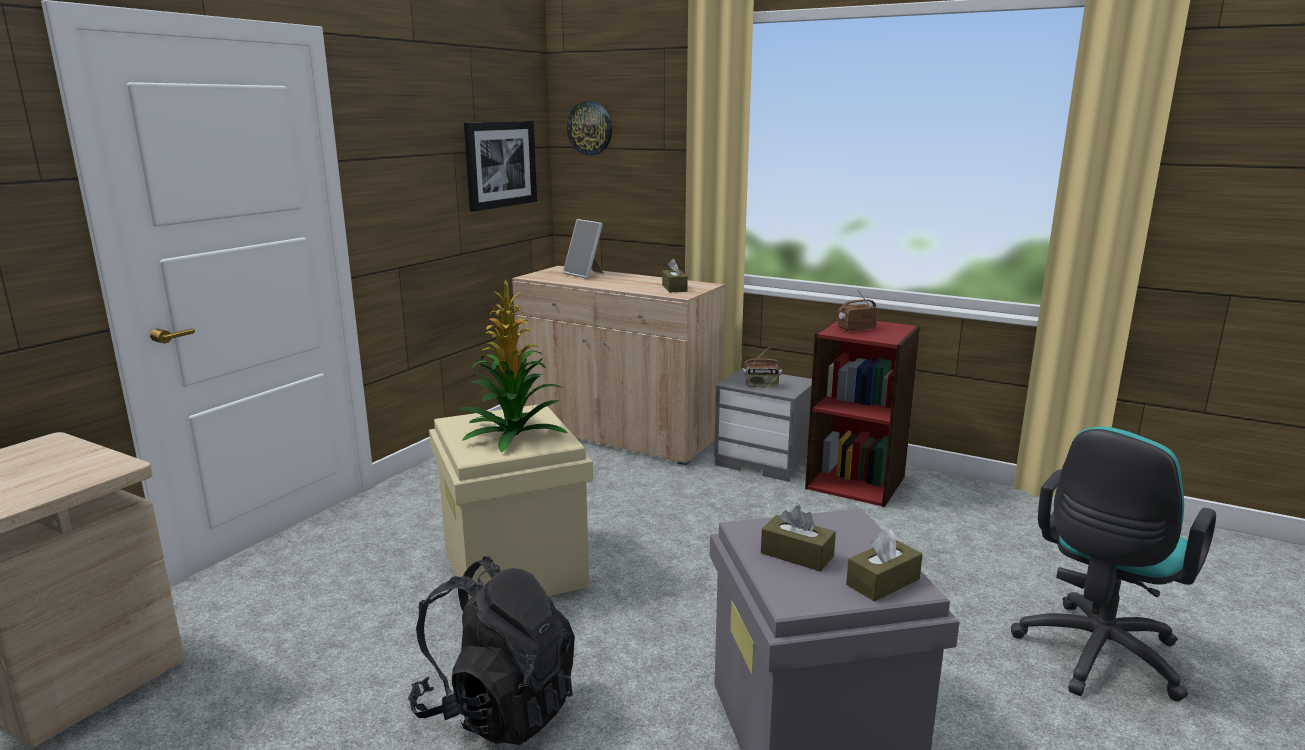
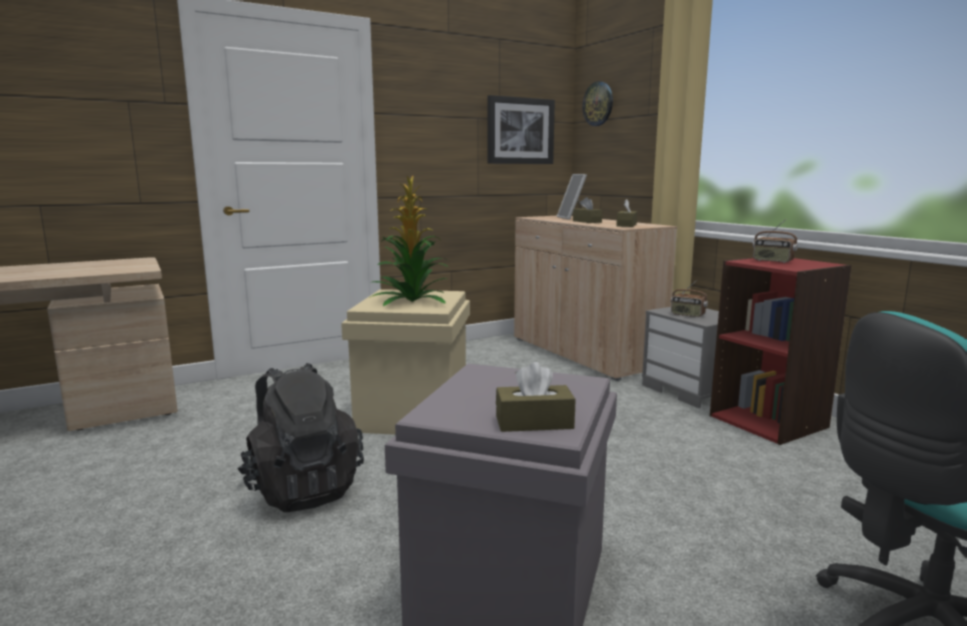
camera: 30 degrees right, 5 degrees down
(797, 555) = (490, 391): brown tissue box -> brown tissue box (587, 221)
(856, 329) = (772, 261): radio -> radio turned 150 degrees counterclockwise

